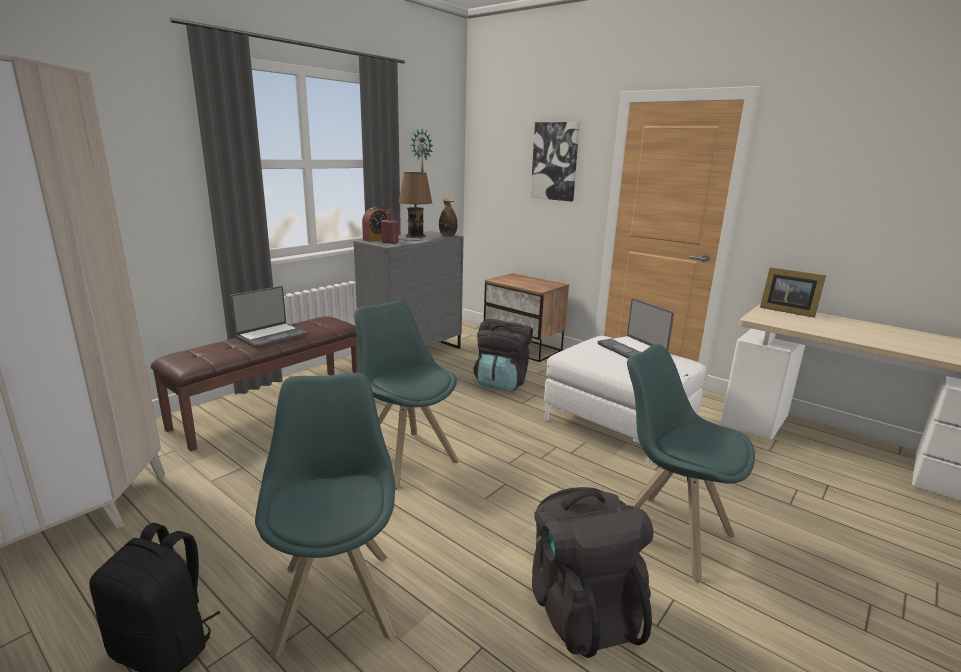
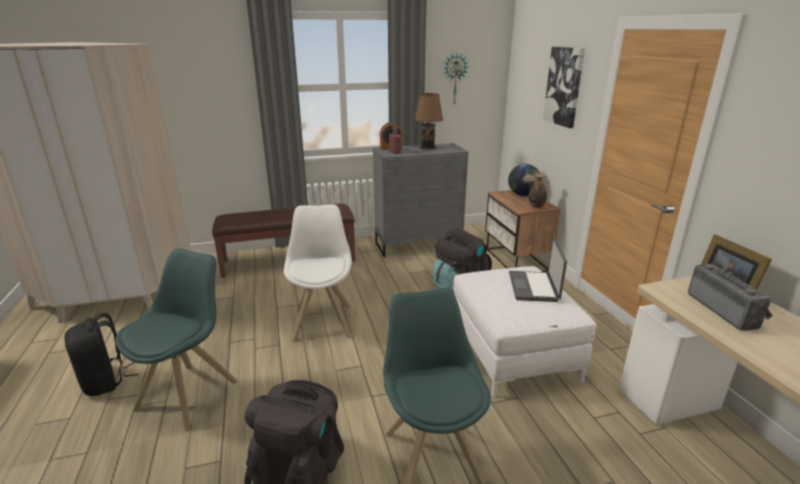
camera: 35 degrees right, 5 degrees up
(271, 336) = (289, 213): laptop -> none
(406, 457) = (323, 322): turquoise chair -> white chair
(448, 236) = (455, 150): bottle -> bottle (536, 206)
(520, 278) = (523, 195): none -> globe
(809, 322) = (725, 310): none -> radio

